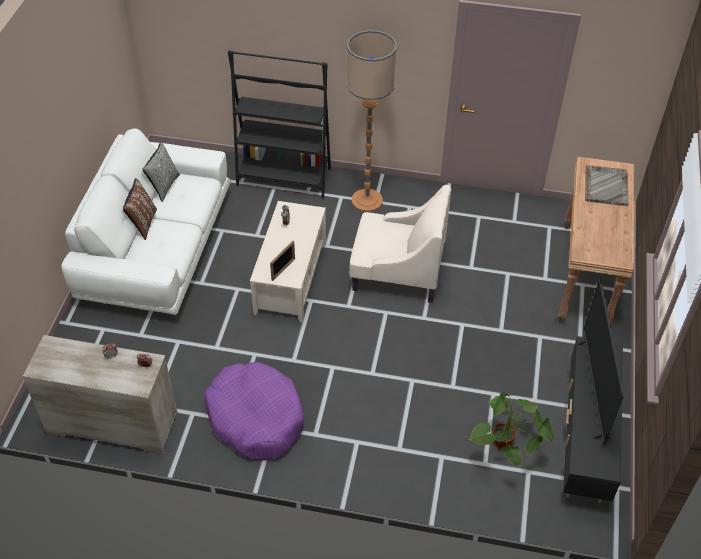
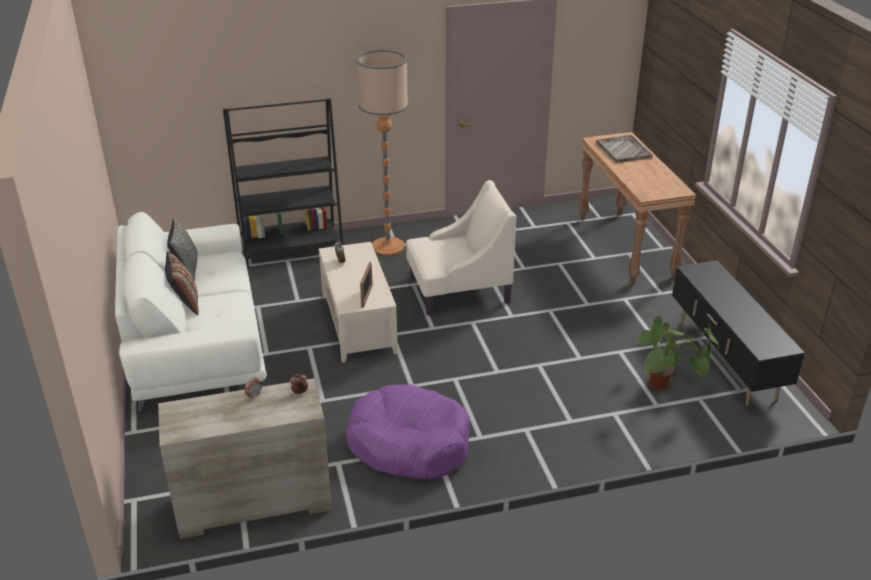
camera: 25 degrees left, 15 degrees down
(593, 389) = (723, 297): television -> none

